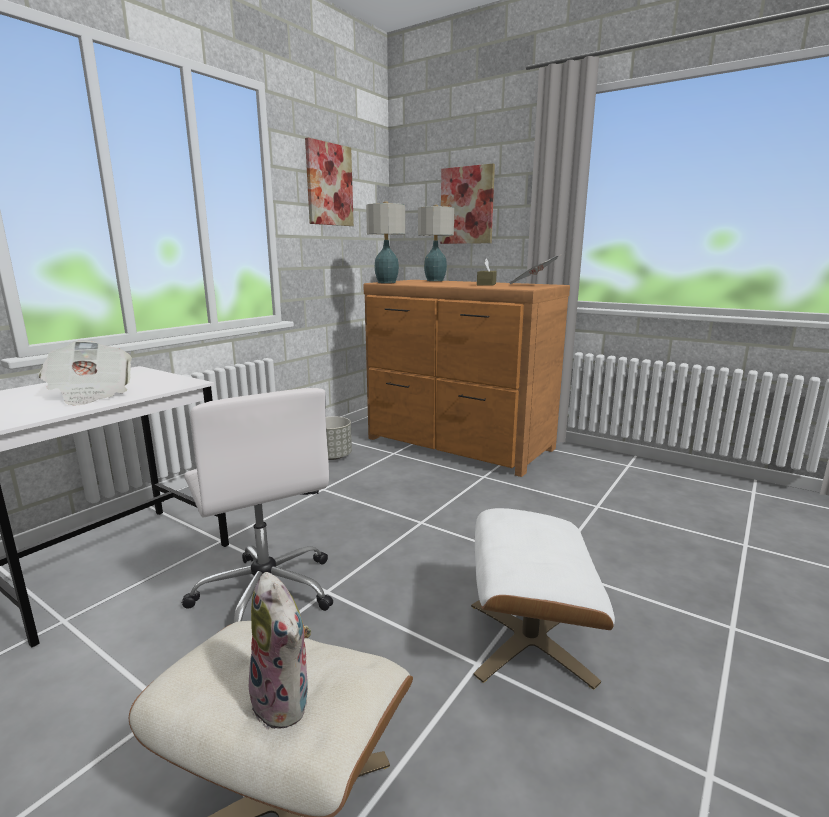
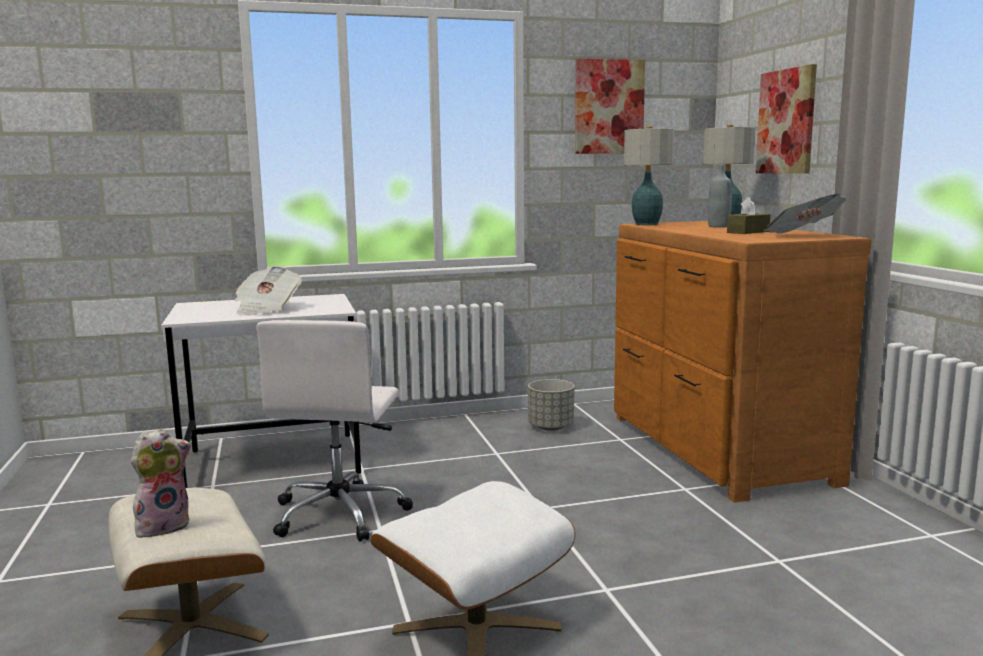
camera: 40 degrees right, 5 degrees down
(286, 701) = (164, 526): plush toy -> plush toy turned 135 degrees counterclockwise
(444, 282) = (718, 226): none -> grey bottle

